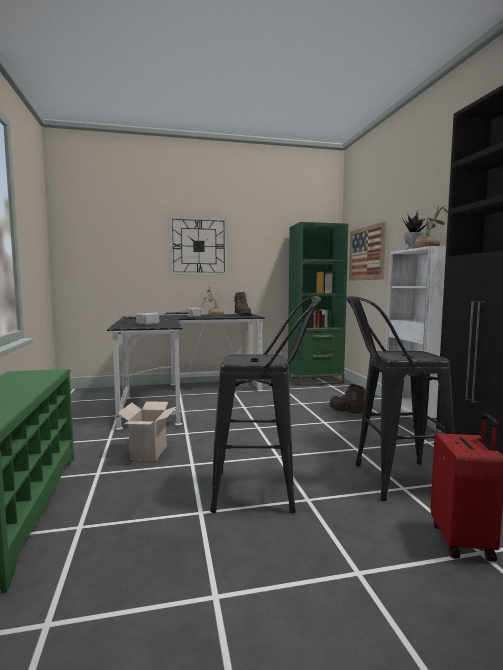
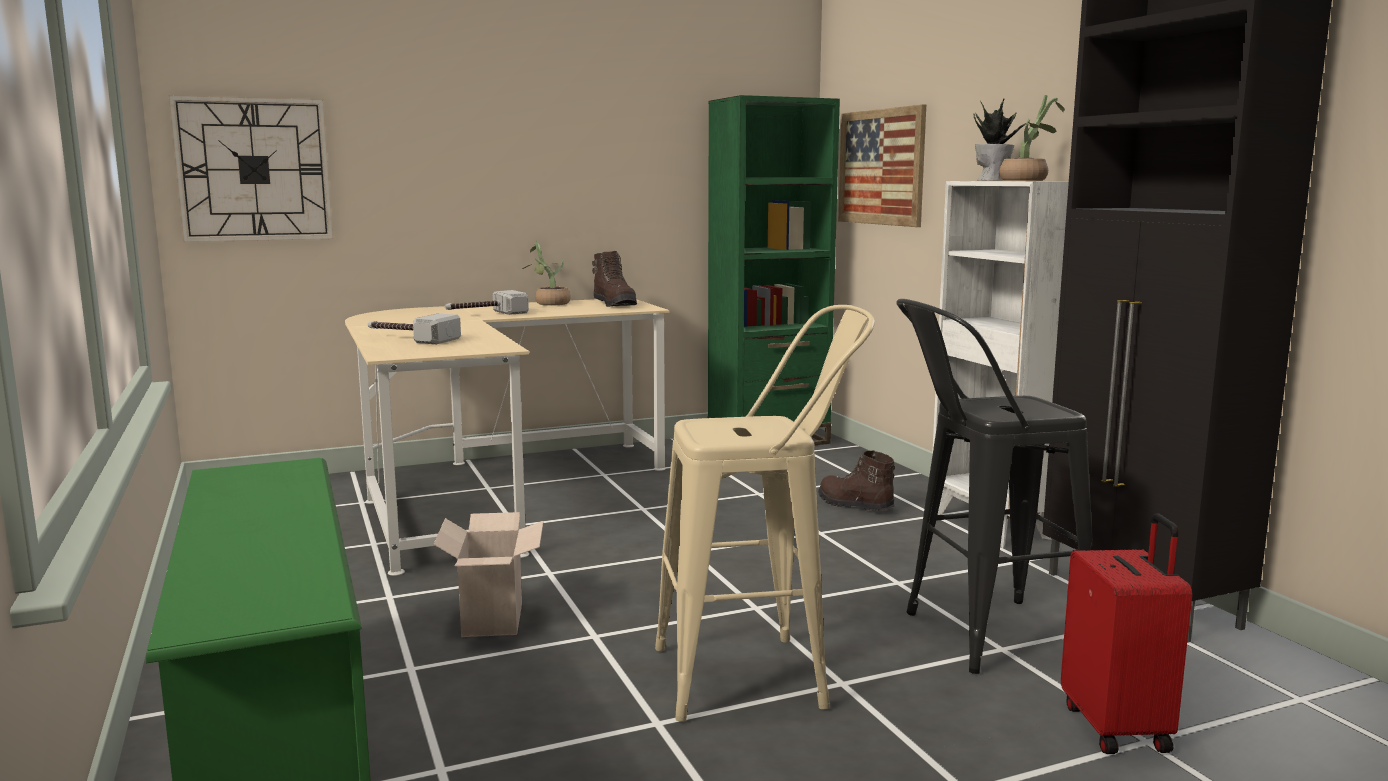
camera: 10 degrees left, 5 degrees up
(180, 396) = (492, 491): black desk -> beige desk
(198, 246) = (507, 146): wall clock -> wall clock (254, 170)
(265, 492) = (759, 676): black stool -> beige stool

